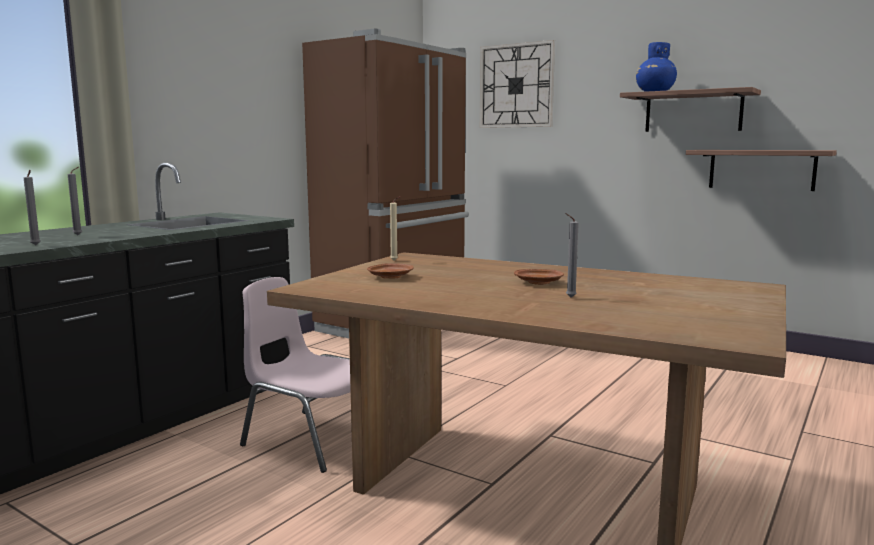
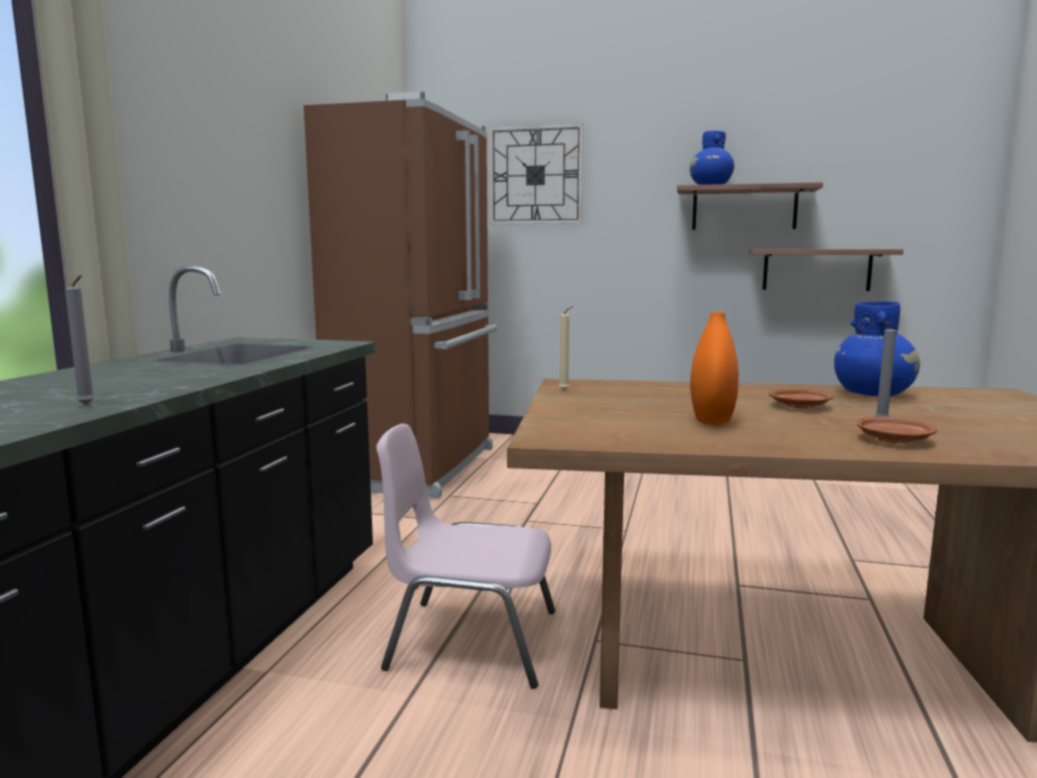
camera: 20 degrees left, 0 degrees up
(79, 235) = (116, 383): grey candle -> none
(390, 277) = (618, 413): brown plate -> brown plate (894, 440)
(444, 286) = (711, 420): none -> orange vase
(630, 279) = (873, 394): none -> blue vase

